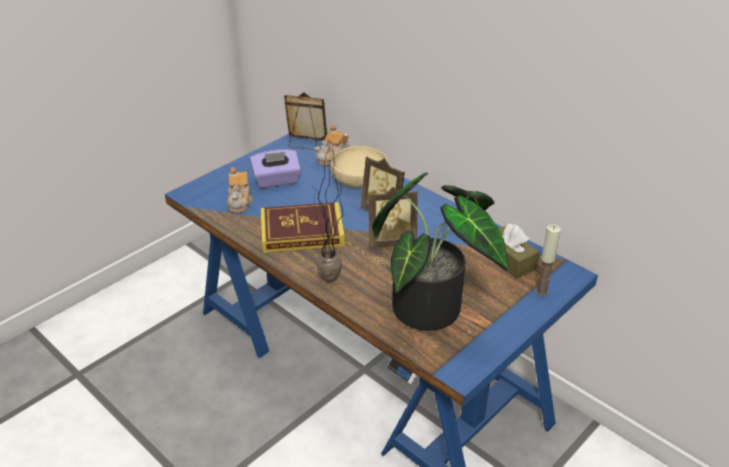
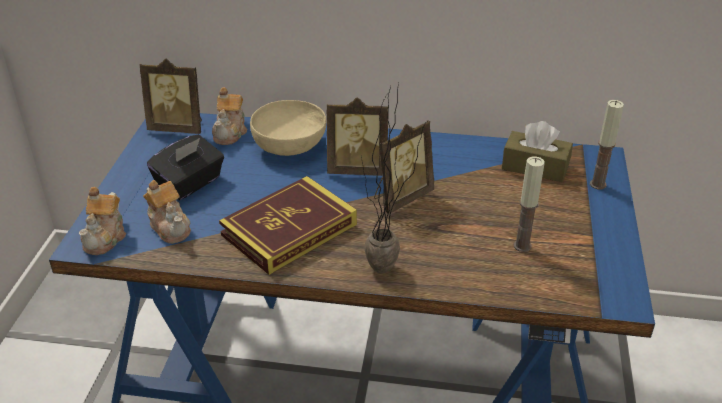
camera: 35 degrees left, 0 degrees up
(202, 194) = (106, 237): none -> teapot
(276, 181) = (190, 183): purple tissue box -> black tissue box
(305, 143) = (178, 127): picture frame -> picture frame turned 150 degrees counterclockwise
(434, 306) = (522, 246): potted plant -> candle

